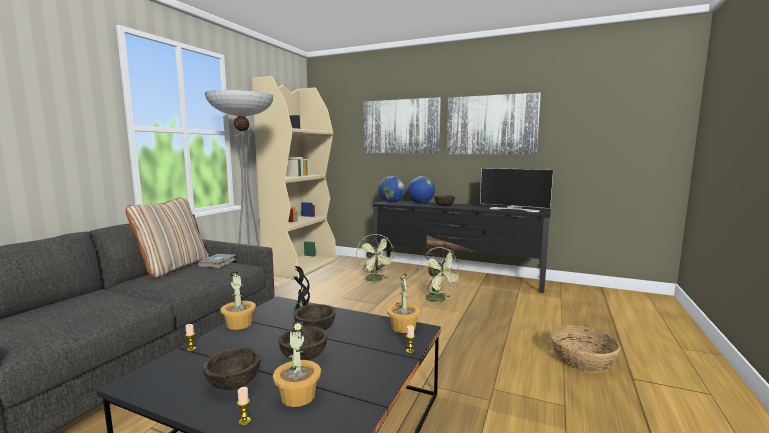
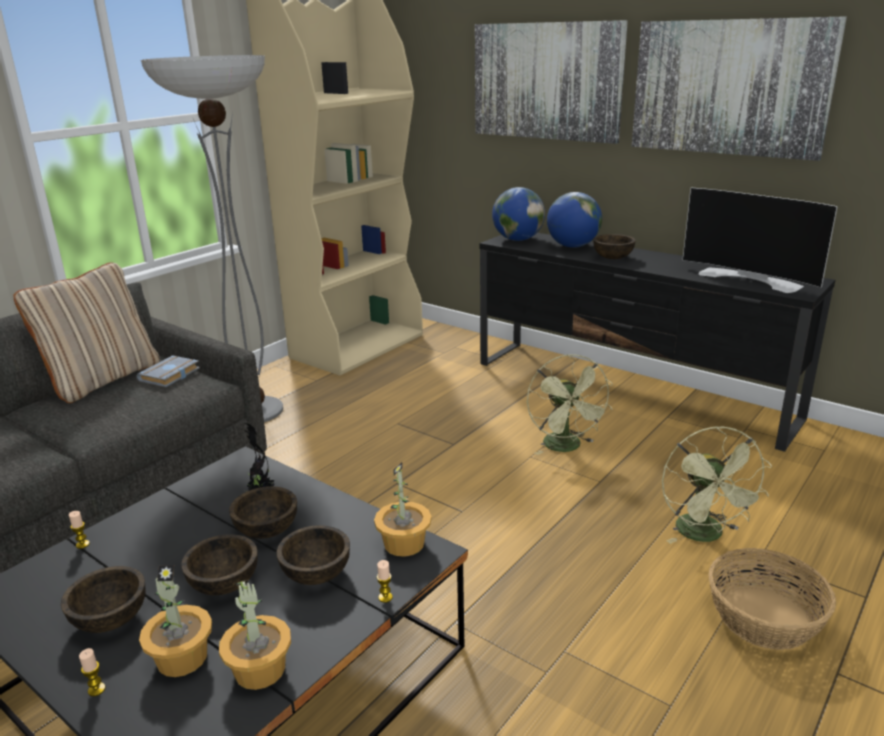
camera: 15 degrees right, 15 degrees up
(239, 324) = (165, 503): potted plant -> potted plant (260, 670)
(360, 345) = (317, 574): none -> brown bowl
(375, 280) = (474, 388): green fan -> green fan (705, 535)

